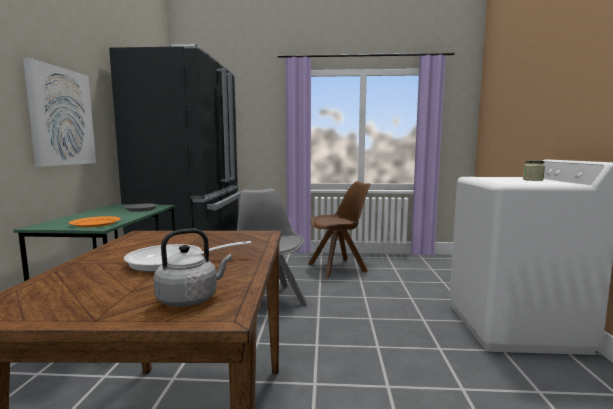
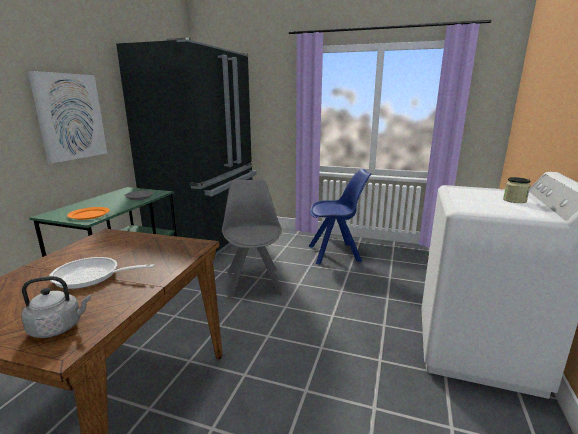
camera: 15 degrees right, 10 degrees up
(338, 268) = (335, 253): brown chair -> blue chair

